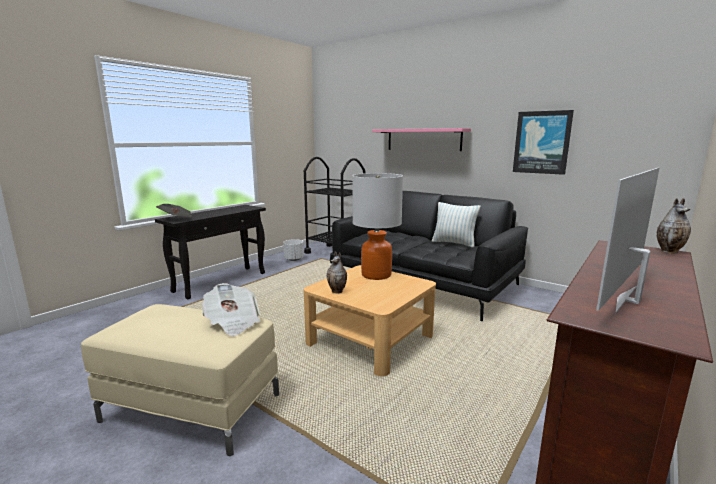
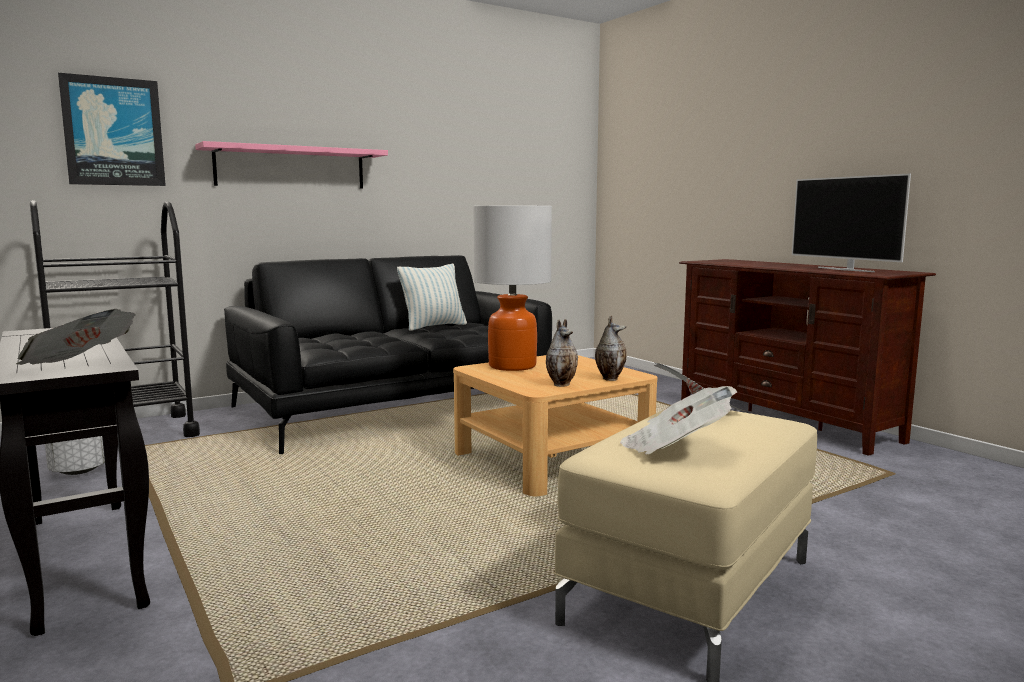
camera: 70 degrees left, 5 degrees down
(154, 321) = (675, 448): none -> newspaper
(541, 142) = (467, 176): picture -> picture (113, 132)
(669, 251) = (724, 259): vase -> vase (610, 378)

